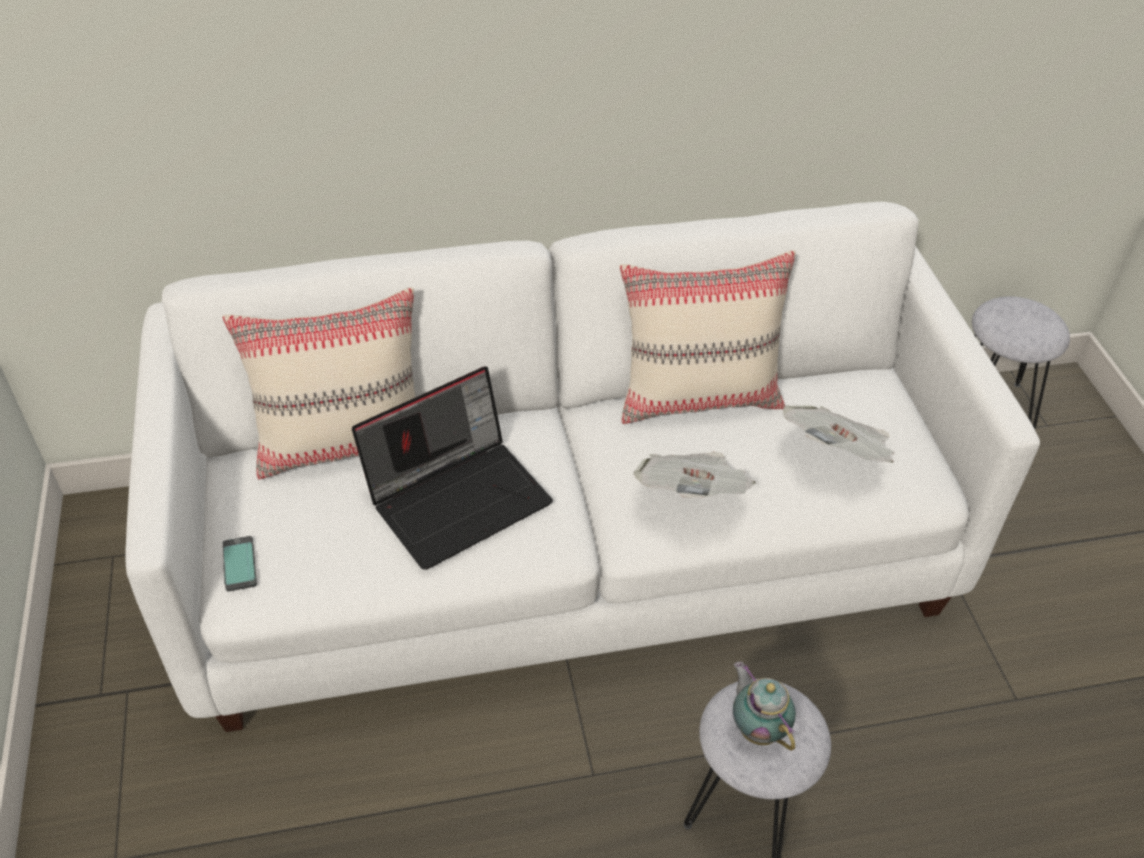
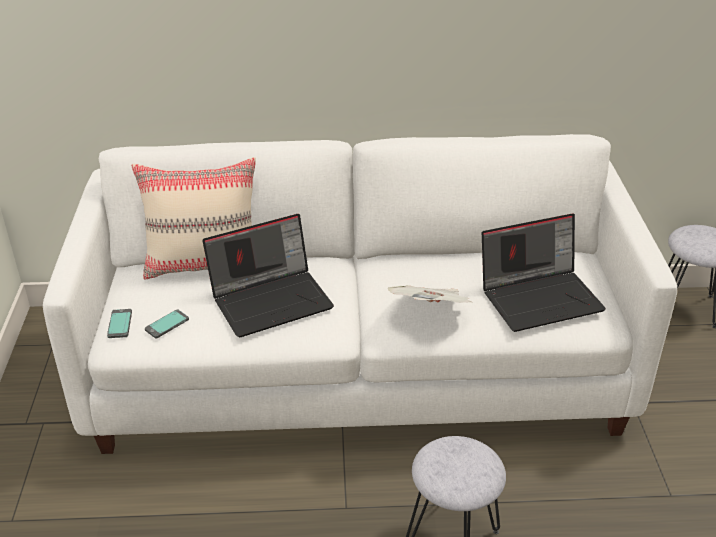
camera: 10 degrees right, 10 degrees down
(312, 558) = (167, 325): none -> phone
(698, 397) = (450, 257): beige pillow -> none
(757, 728) = (452, 463): teapot -> none
(838, 454) = (540, 297): newspaper -> laptop

